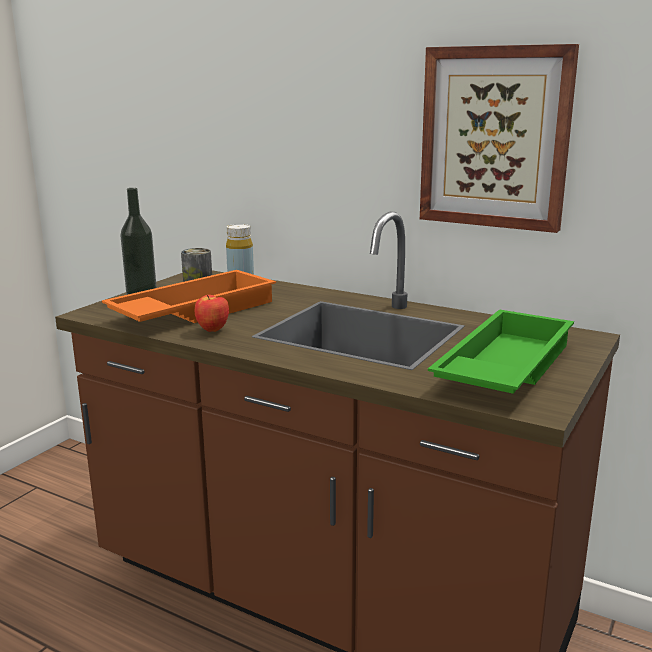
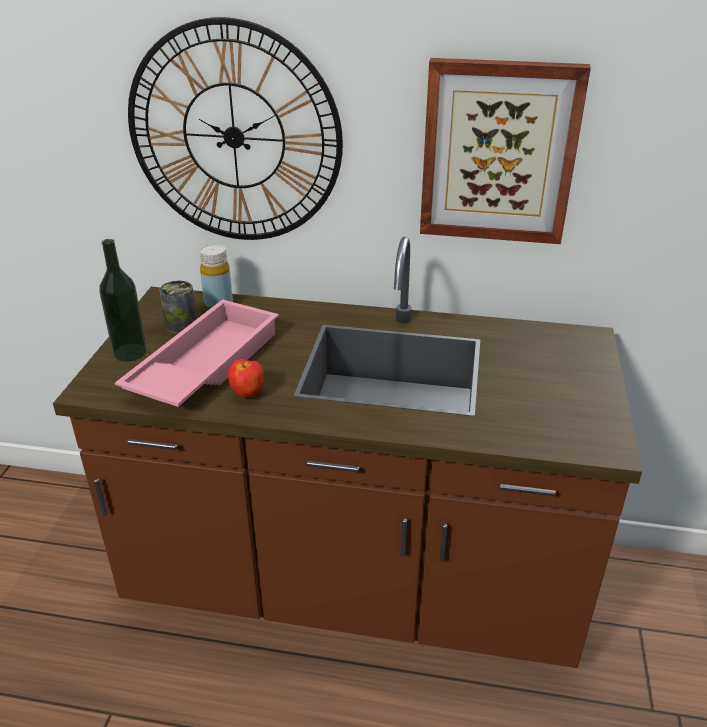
camera: 20 degrees left, 15 degrees up
(194, 310) = (203, 364): orange tray -> pink tray
(270, 128) = (234, 137): none -> wall clock
(502, 367) = (547, 395): green tray -> none

